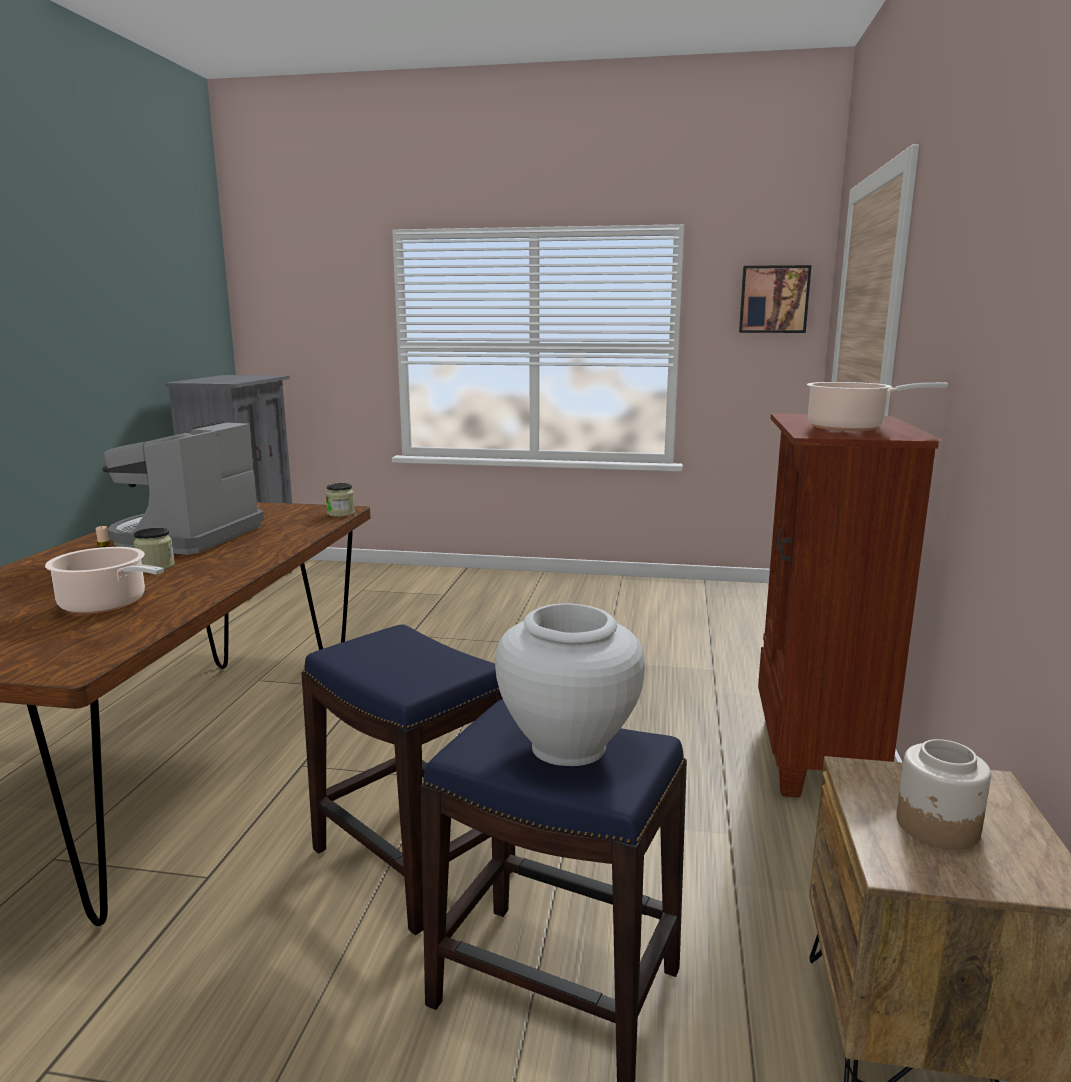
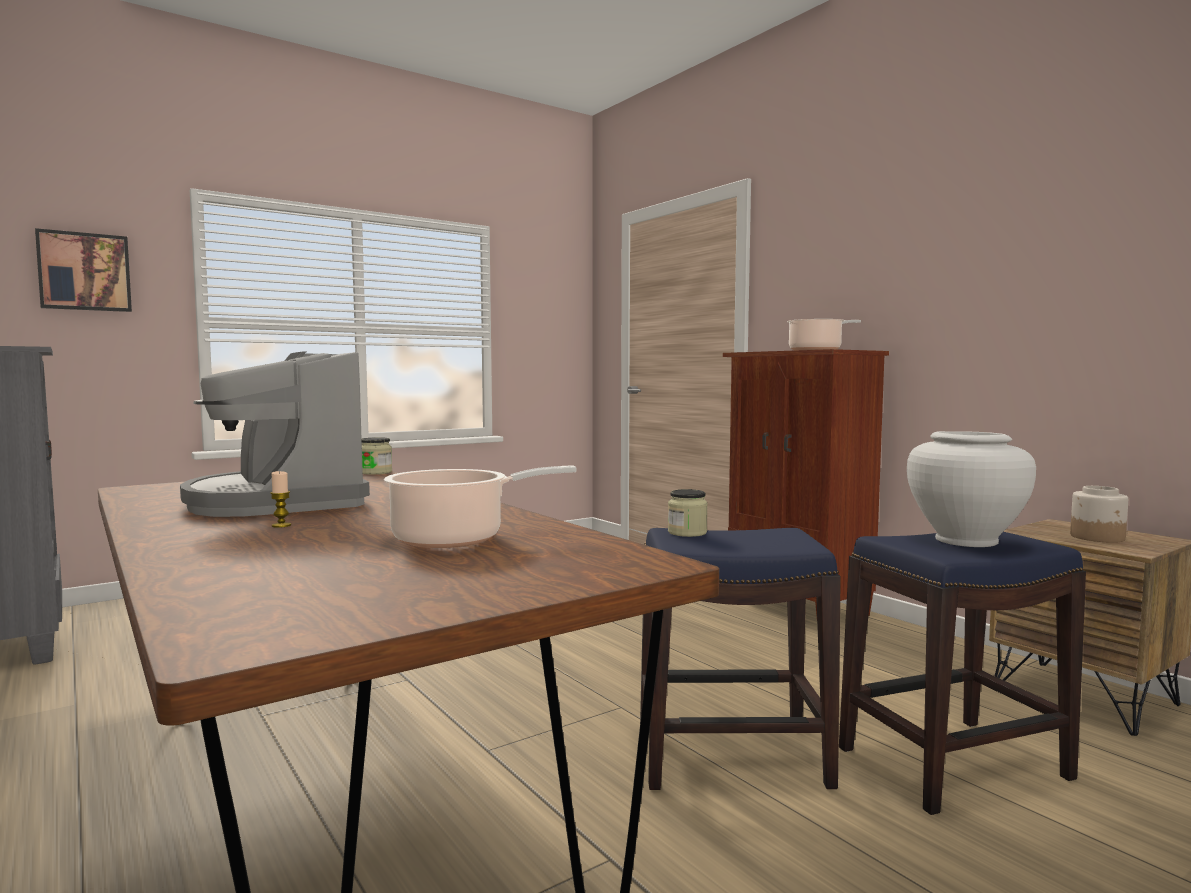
camera: 45 degrees left, 10 degrees down
(156, 567) = (363, 517): jar -> jar (687, 532)
(774, 299) = (556, 295): picture -> picture (84, 272)

